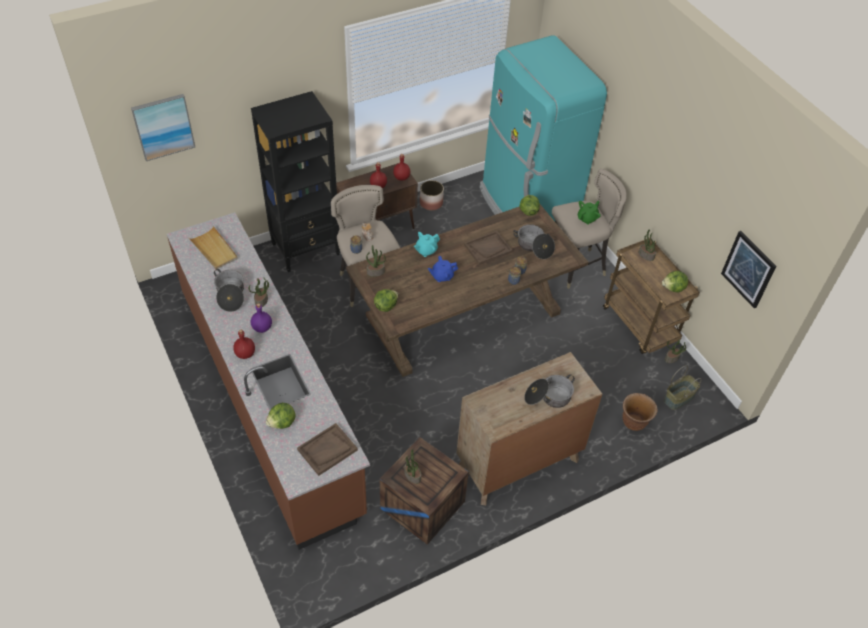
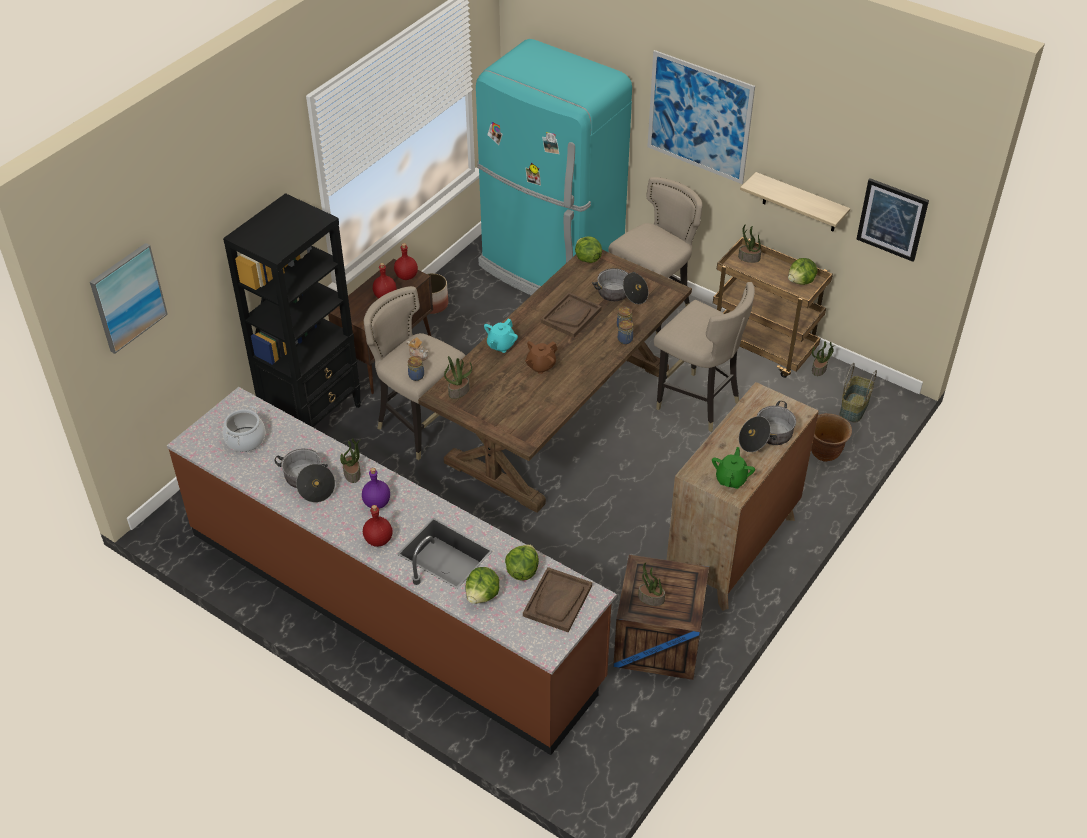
camera: 25 degrees left, 5 degrees down
(214, 250) = (245, 439): beige tray -> cooking pot
(385, 306) = (499, 424): lettuce -> lettuce (522, 571)
(442, 276) = (540, 366): blue teapot -> brown teapot
(565, 346) = (697, 403): none -> beige stool
(587, 218) = (658, 242): green teapot -> green teapot (731, 479)
(643, 136) = (699, 117): none -> picture
(692, 229) = (800, 203): none -> shelf

